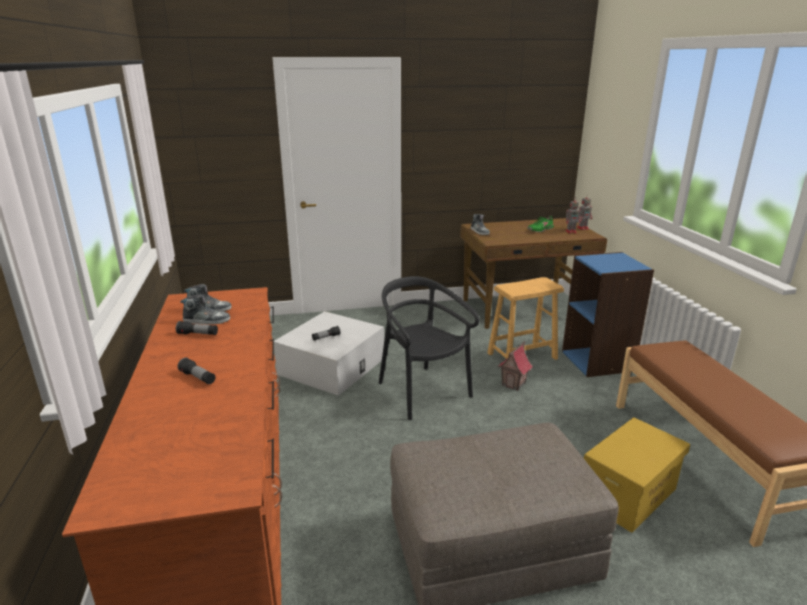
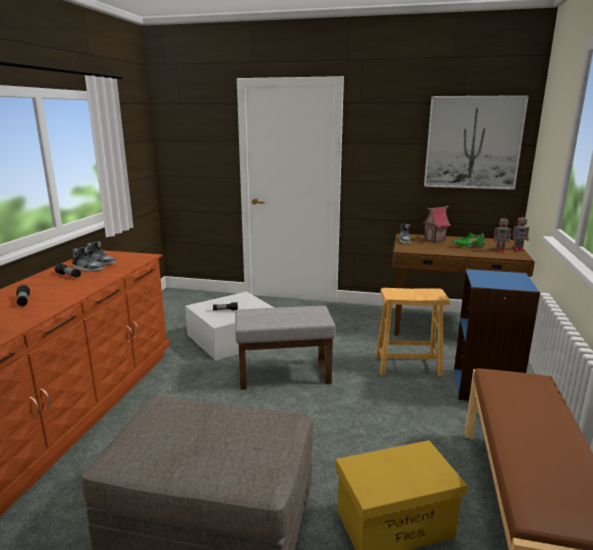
camera: 25 degrees right, 5 degrees down
(422, 392) = (285, 374): black chair -> grey ottoman
(514, 384) = (375, 387): toy house -> toy house (435, 240)
(530, 126) = (473, 143): none -> picture

